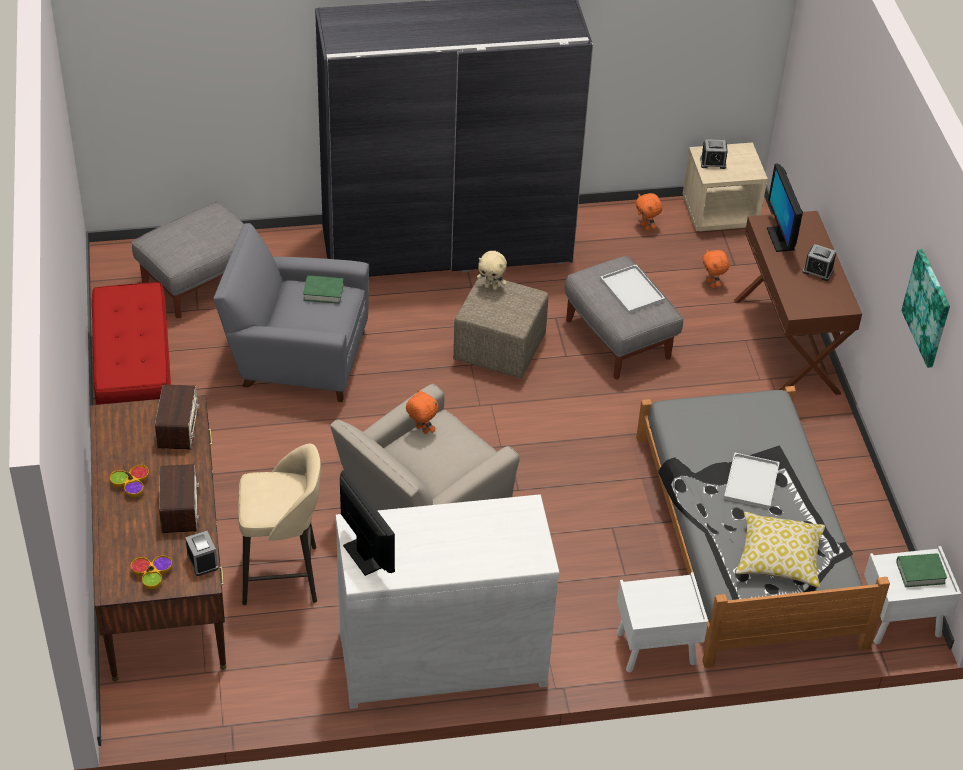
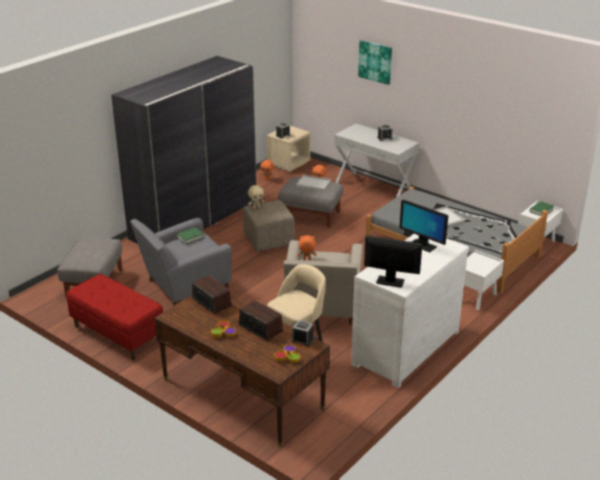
camera: 40 degrees left, 15 degrees down
(778, 558) = (491, 233): pillow -> none
(780, 239) = (357, 135): monitor -> monitor (422, 245)
(787, 346) = (374, 189): brown console table -> white console table
(928, 308) = (478, 100): picture -> picture (375, 62)

